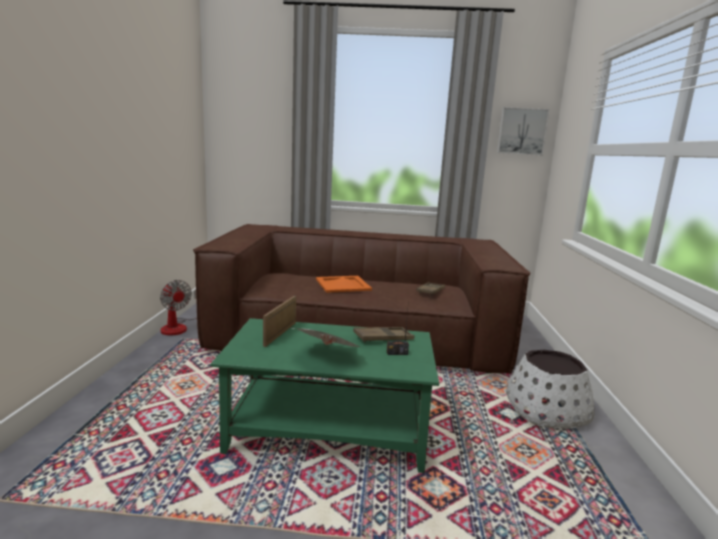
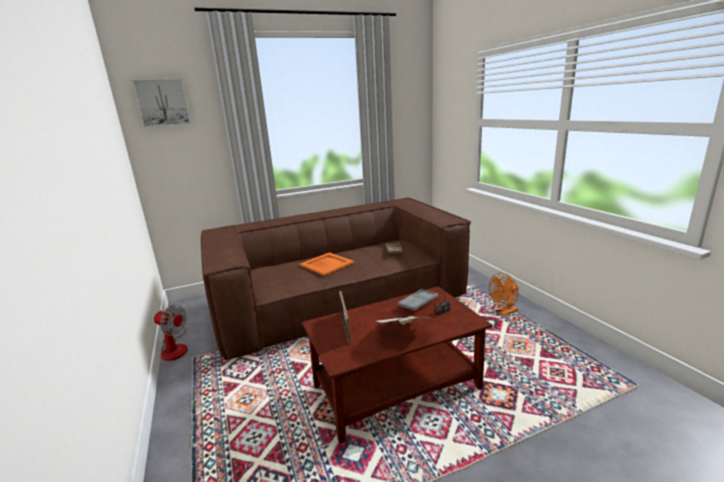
camera: 25 degrees left, 5 degrees up
(330, 431) = (397, 387): green coffee table -> brown coffee table
(383, 338) = (418, 303): brown tray -> grey tray
(521, 131) = (410, 109): picture -> picture (162, 103)
(546, 411) = (504, 313): white planter -> orange fan

